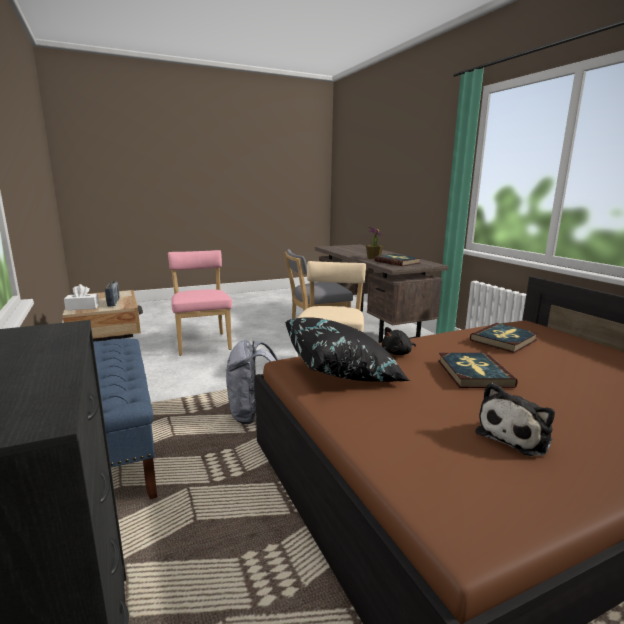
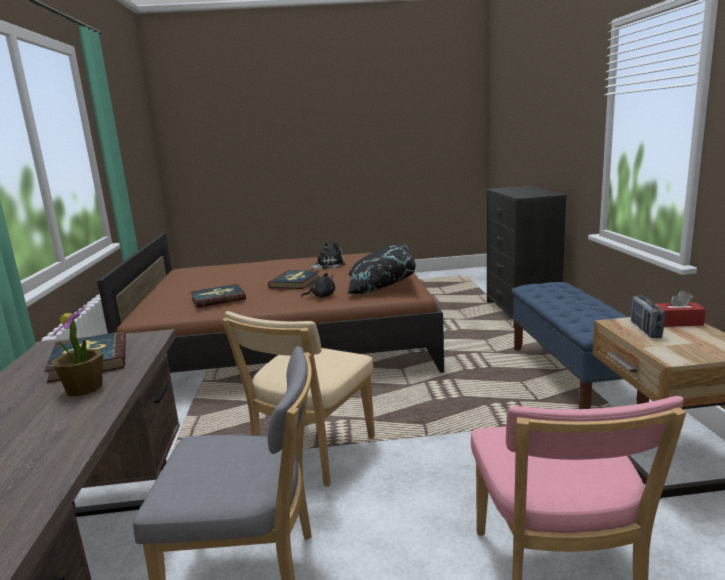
camera: 160 degrees left, 0 degrees up
(82, 307) = (678, 322): white tissue box -> red tissue box
(254, 414) = (444, 395): grey backpack -> none

